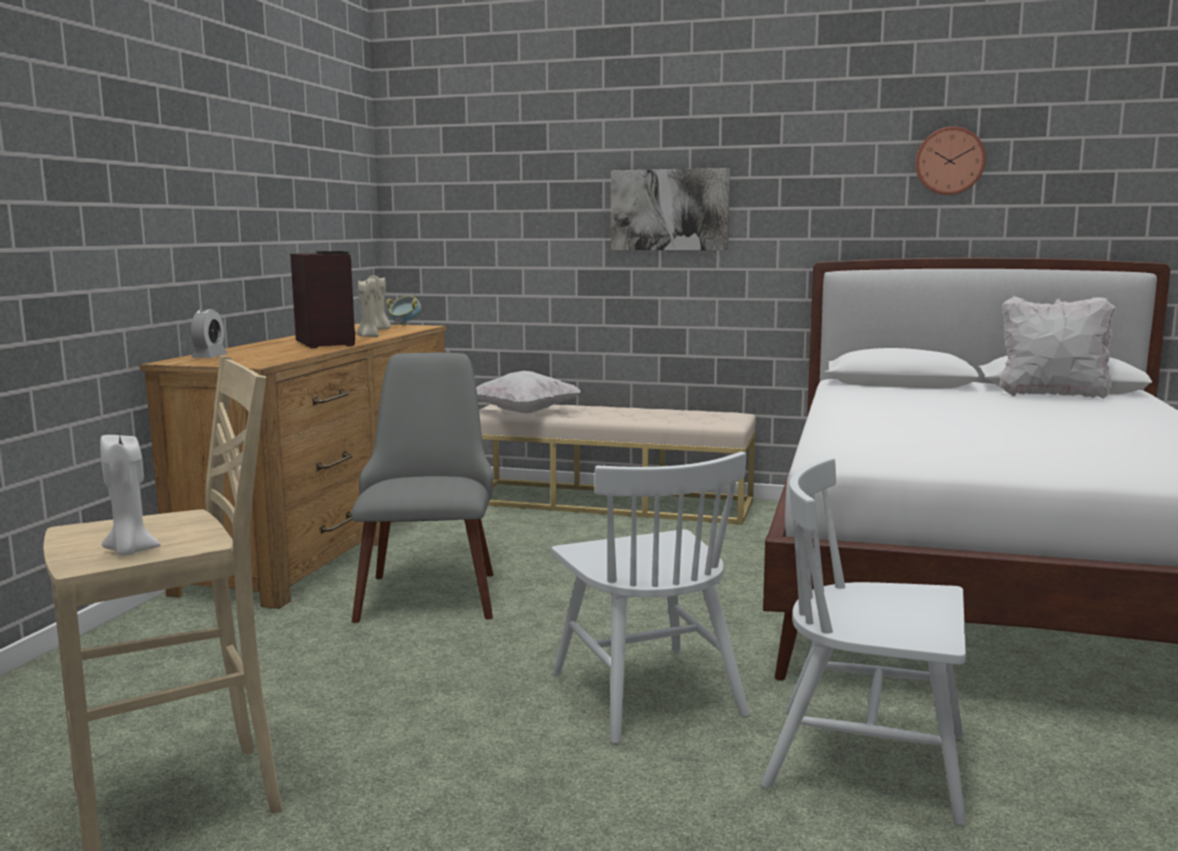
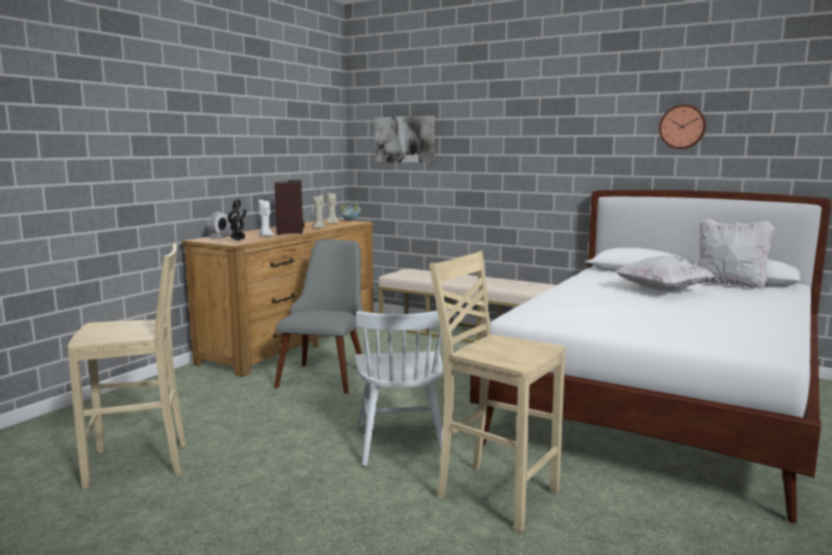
camera: 15 degrees right, 0 degrees up
(130, 551) = (108, 337): white candle -> white candle (265, 236)
(256, 361) = (238, 241): none -> potted plant
(525, 413) = (416, 276): white pillow -> white pillow (662, 291)
(669, 210) = (508, 155): picture -> picture (405, 139)
(868, 762) = (495, 494): white chair -> beige stool

